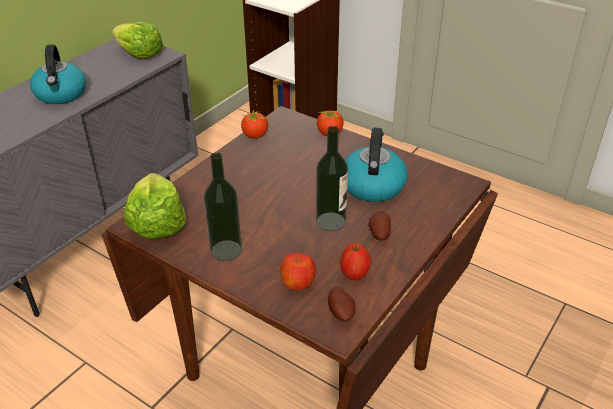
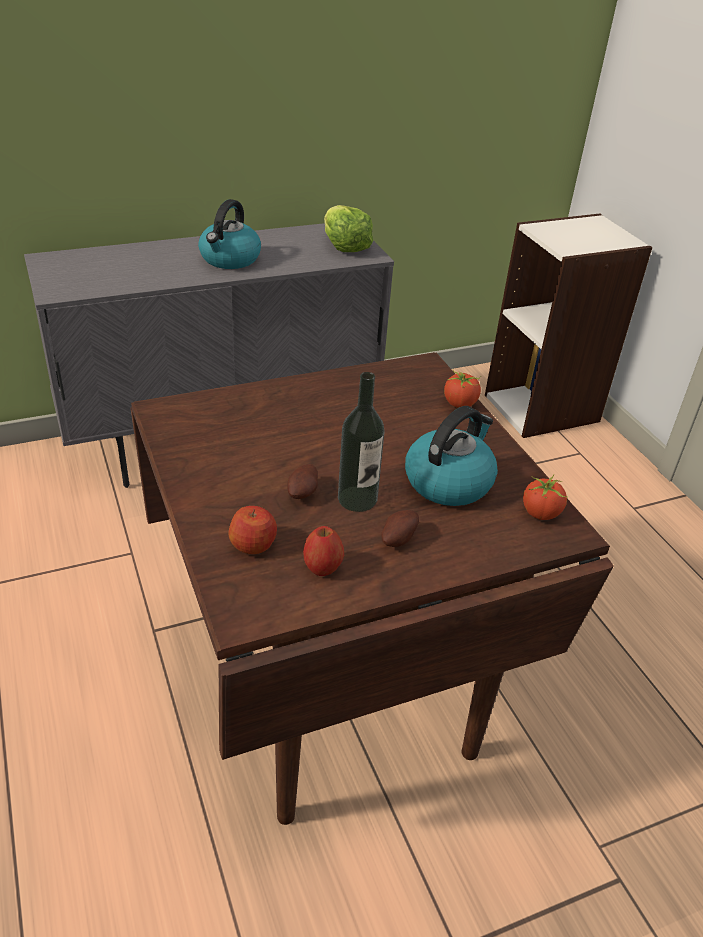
camera: 30 degrees right, 0 degrees up
(157, 223) = (181, 418): lettuce -> none
(226, 250) = (217, 476): bottle -> none
(255, 135) = (372, 372): tomato -> tomato (540, 513)
(341, 312) = (264, 600): potato -> potato (303, 493)

